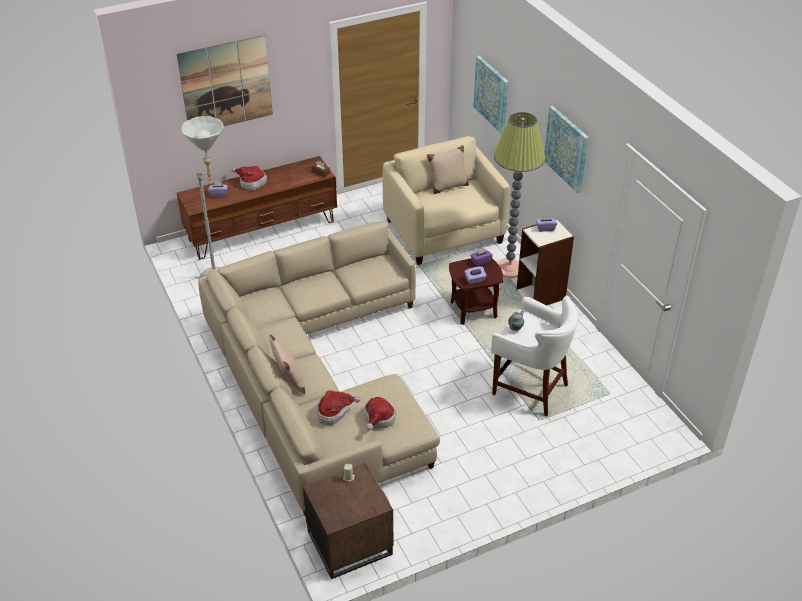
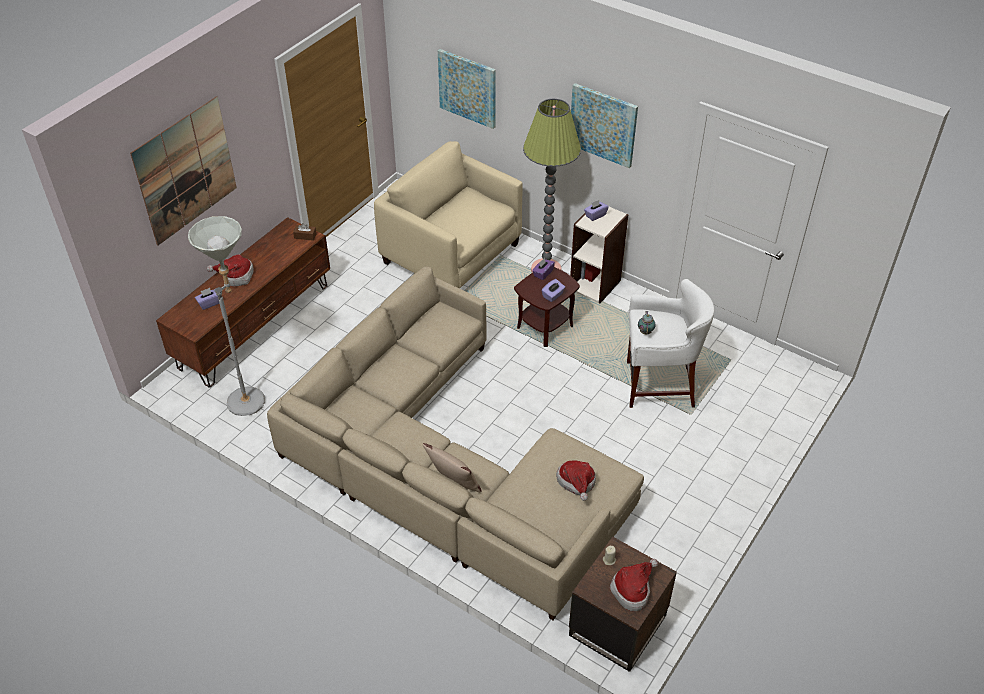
camera: 30 degrees left, 5 degrees up
(334, 412) = (528, 497): hat -> hat (632, 590)
(447, 186) = (449, 204): beige pillow -> none

